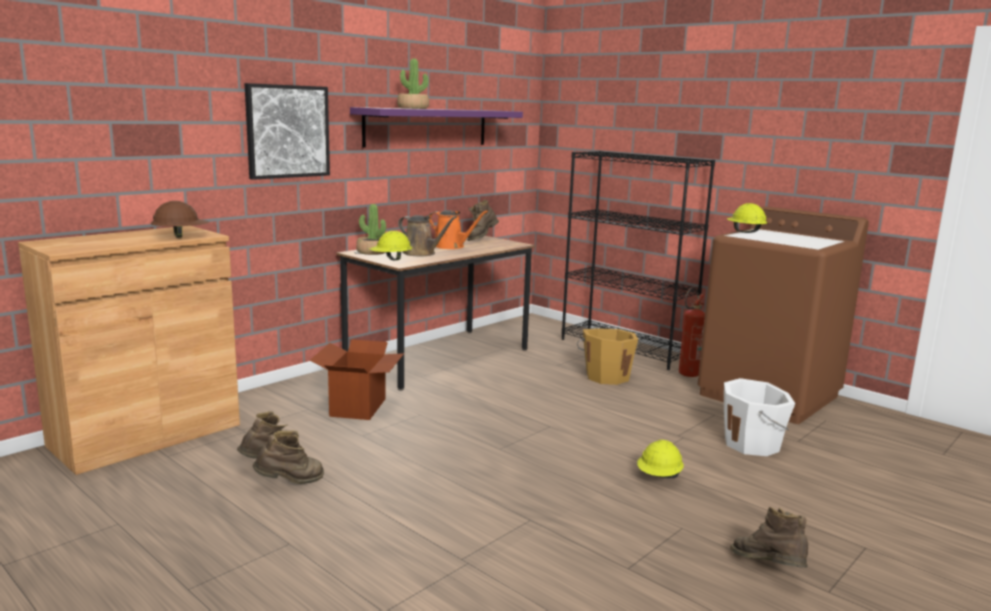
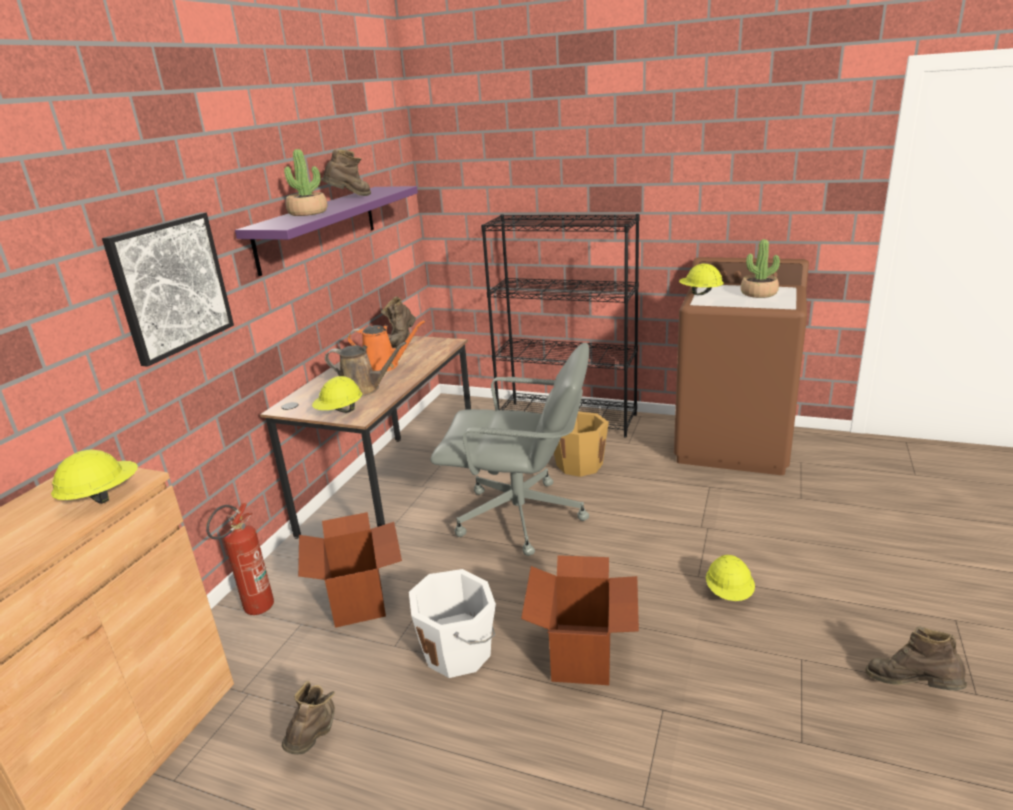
camera: 20 degrees left, 10 degrees up
(181, 236) = (102, 497): brown hard hat -> yellow hard hat
(290, 483) = (368, 764): brown boot -> brown boot (350, 198)
(372, 252) = (304, 402): potted plant -> potted plant (758, 293)
(498, 476) = (583, 654): none -> cardboard box
(525, 395) = (521, 518): none -> grey office chair
(686, 375) = (646, 439): fire extinguisher -> fire extinguisher (254, 611)
(752, 444) = (770, 516): white bucket -> white bucket (459, 652)

